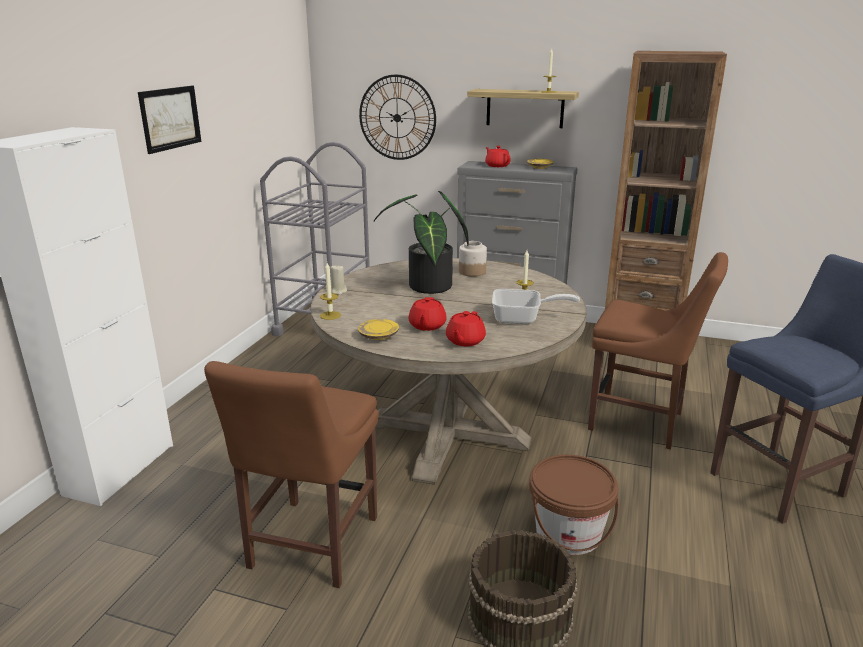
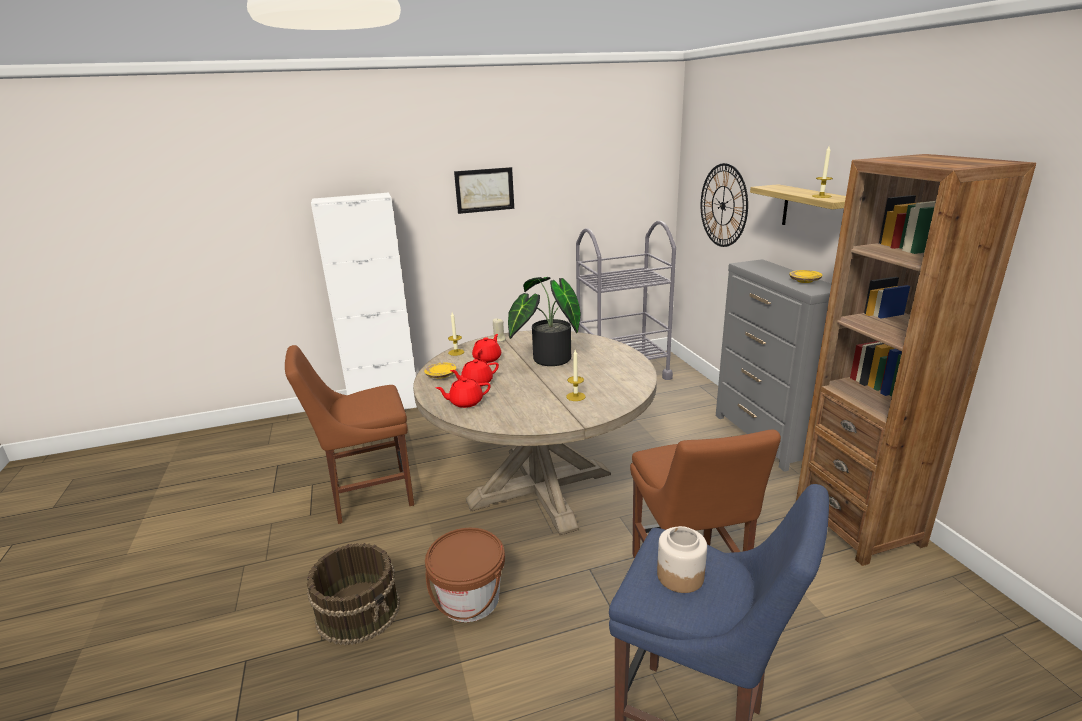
camera: 55 degrees right, 0 degrees up
(471, 272) = (607, 360): jar -> jar (680, 575)
(497, 165) = (768, 270): red teapot -> red teapot (487, 358)
(523, 319) = (535, 408): frying pan -> none

